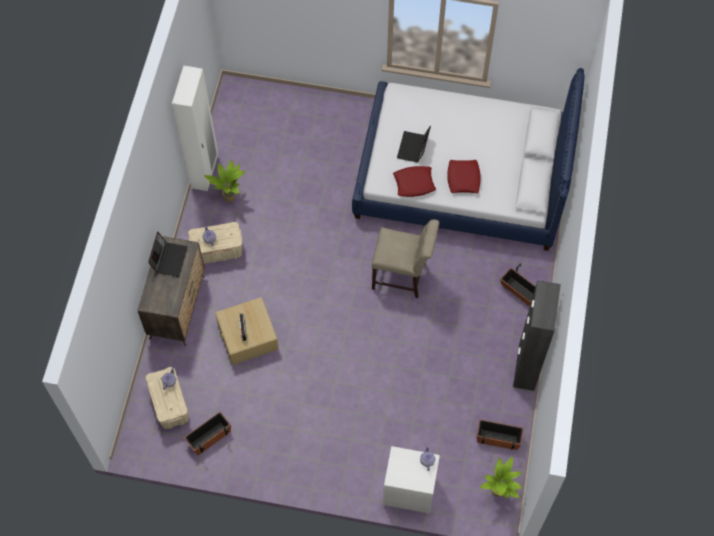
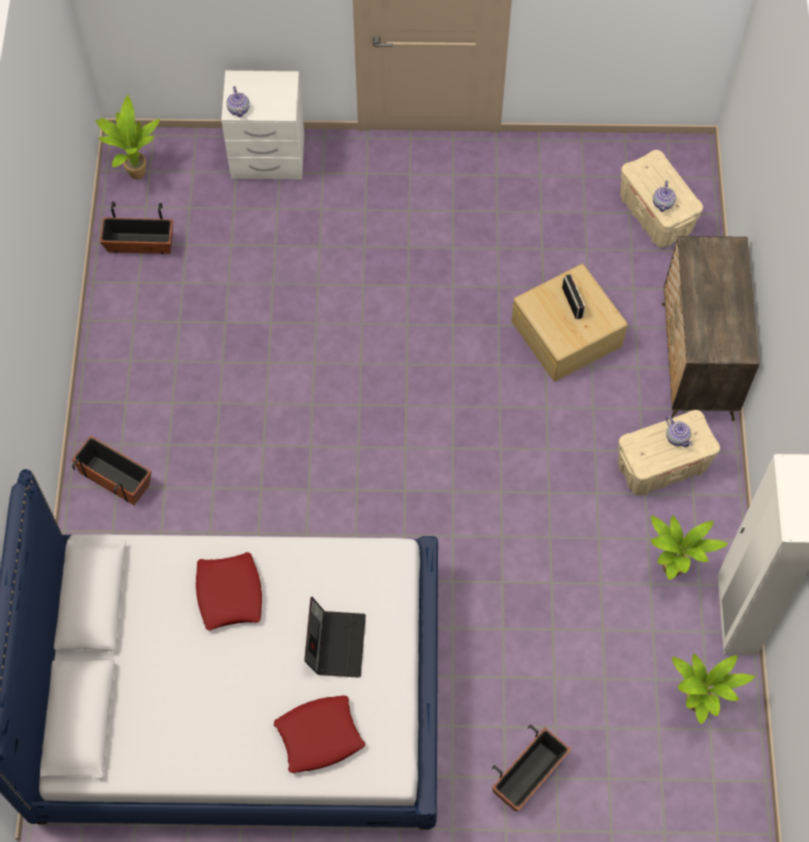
camera: 170 degrees right, 0 degrees up
(169, 259) = (726, 326): laptop -> none
(209, 437) = (580, 181): planter -> planter (528, 775)
(239, 135) = (696, 707): none -> potted plant
(402, 277) = (326, 472): beige chair -> none
(414, 183) = (323, 568): red pillow -> red pillow (319, 736)
(526, 367) = (100, 355): black cabinet -> none

